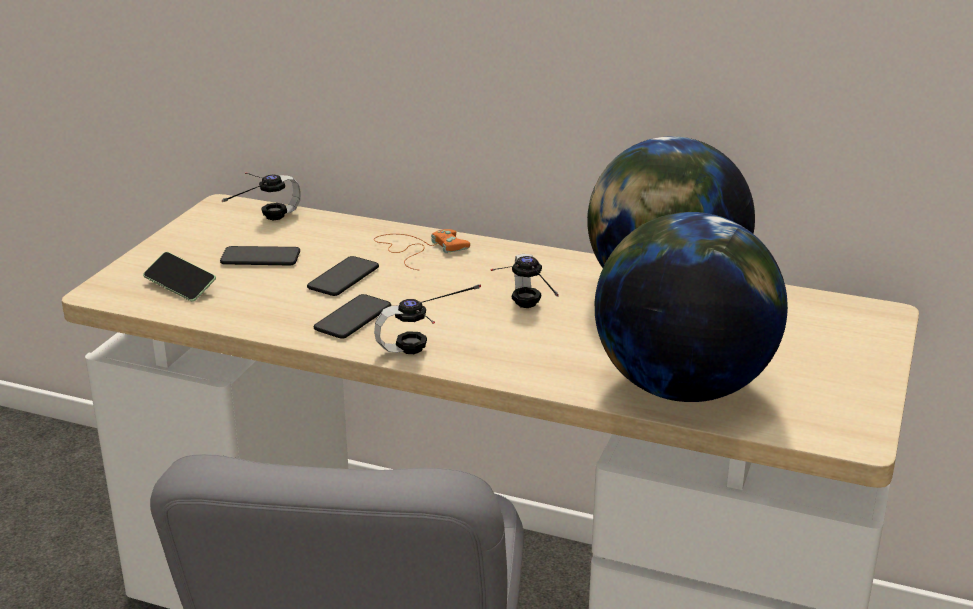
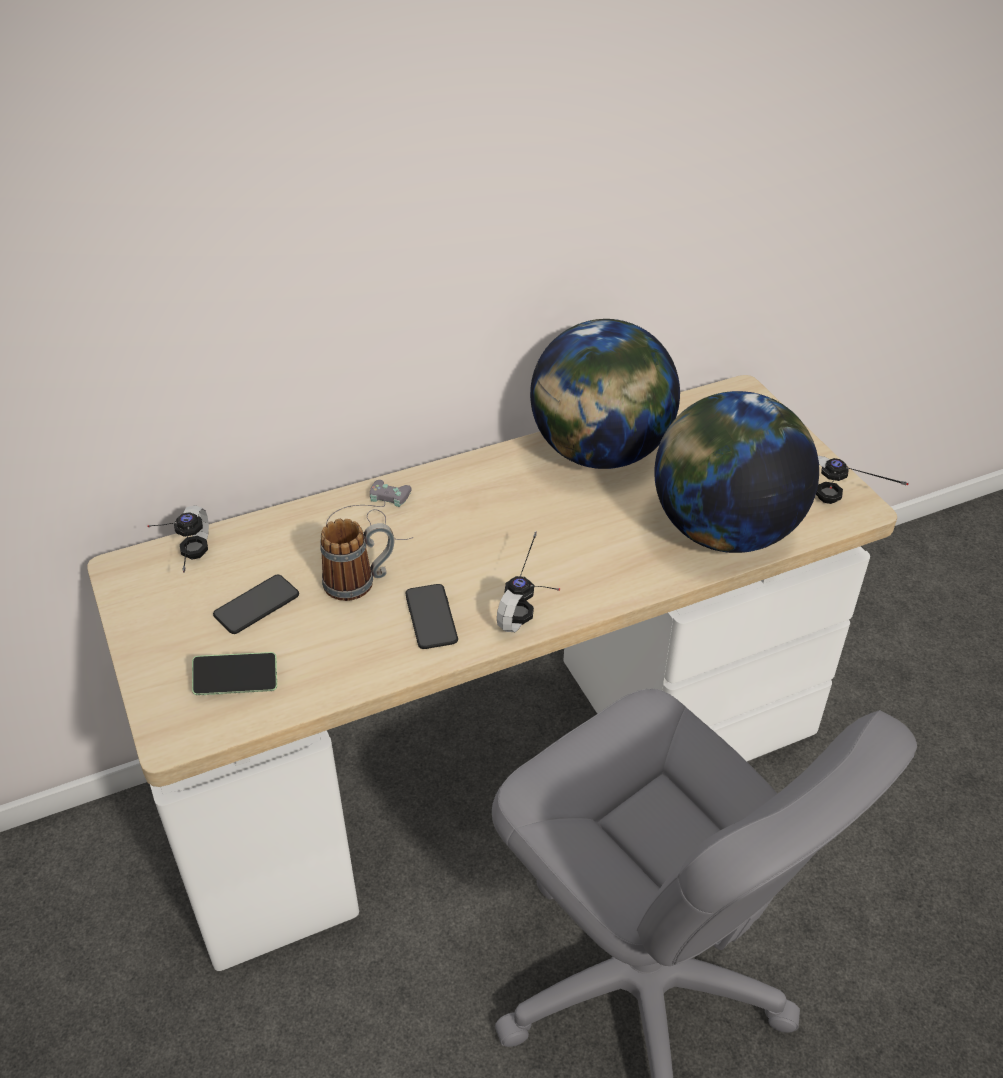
camera: 45 degrees left, 15 degrees up
(343, 278) = (360, 582): phone -> mug
(418, 249) = (372, 515): orange game controller -> grey game controller
(519, 313) = (539, 533): headphones -> headphones (840, 510)

